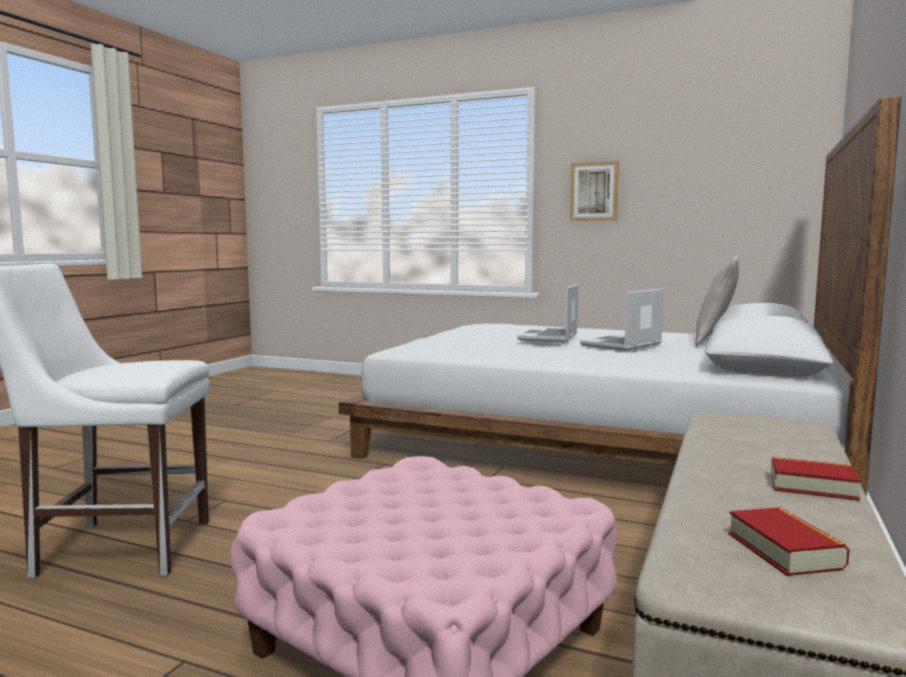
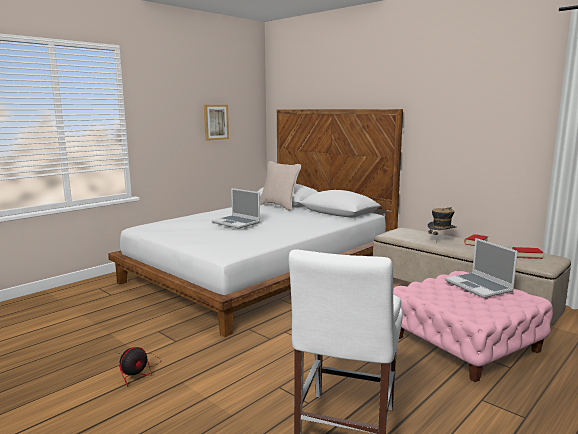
camera: 70 degrees left, 5 degrees up
(255, 440) = (137, 371): none -> fan
(594, 191) = (164, 124): picture -> picture (215, 122)
(622, 345) = (275, 217): laptop -> laptop (479, 286)
(752, 452) = (440, 241): none -> hat

